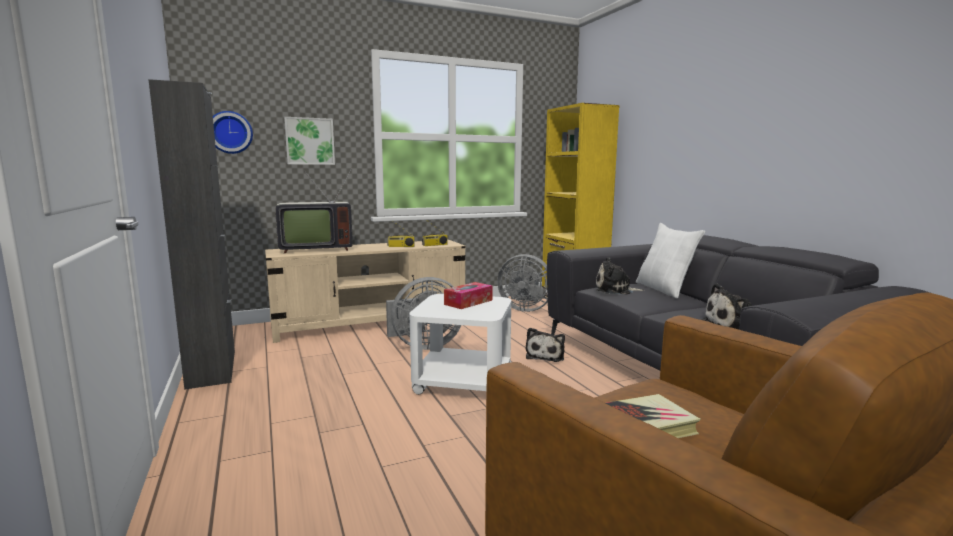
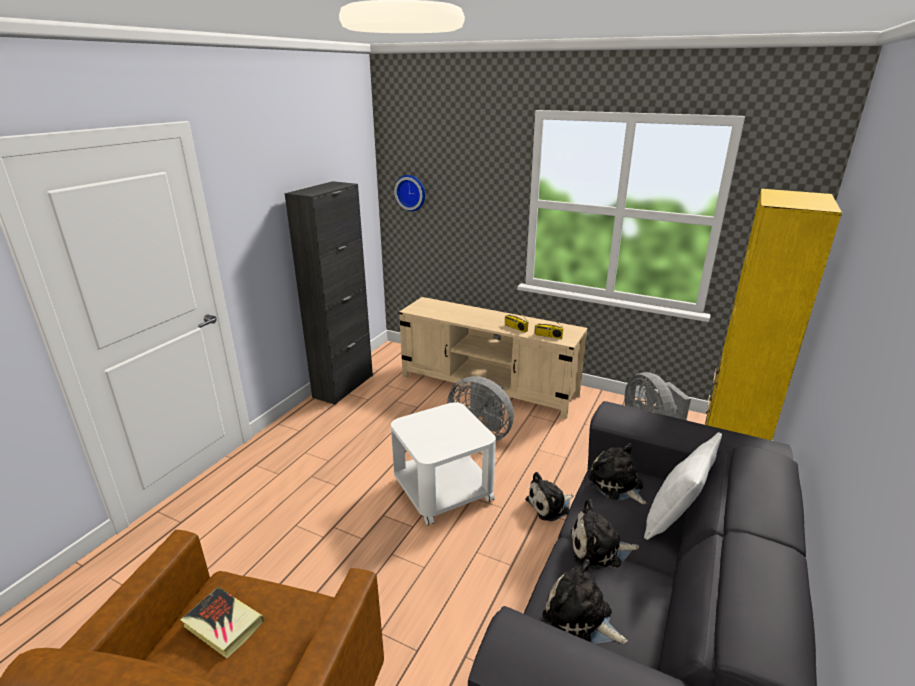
camera: 50 degrees right, 15 degrees up
(309, 141) = (470, 204): picture -> none
(315, 249) = (448, 309): television -> none
(468, 302) = (454, 428): tissue box -> none
(670, 310) = (599, 549): none -> plush toy

